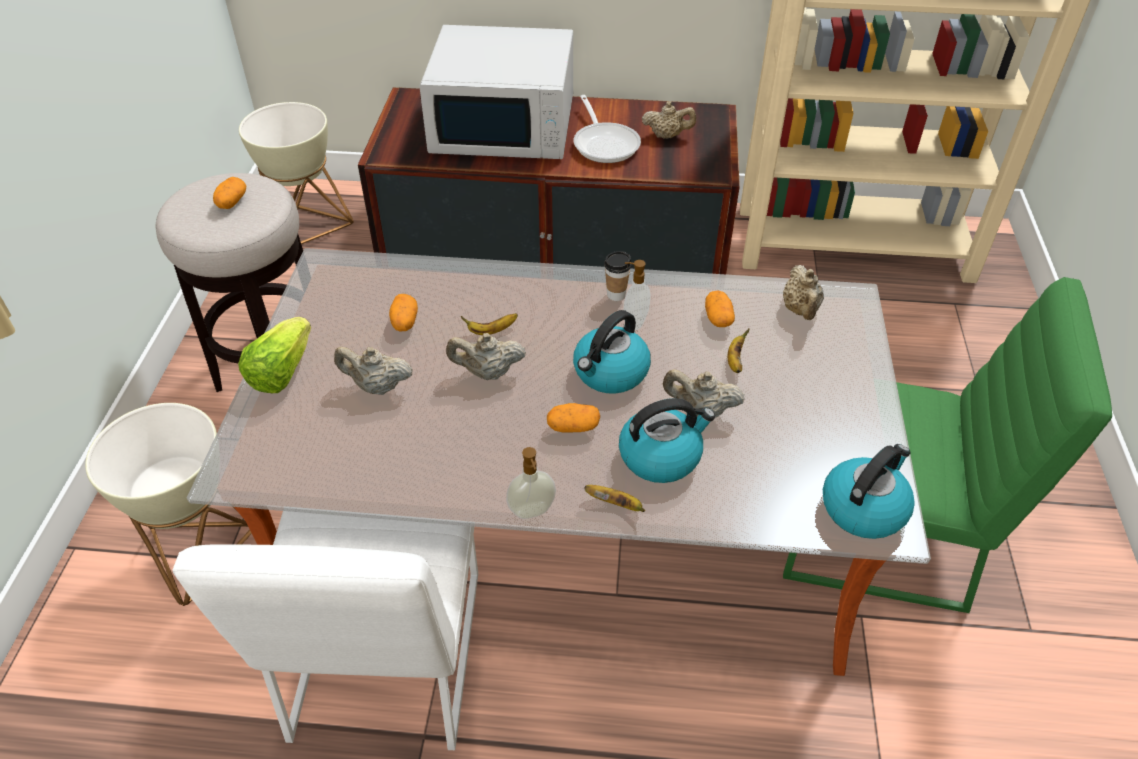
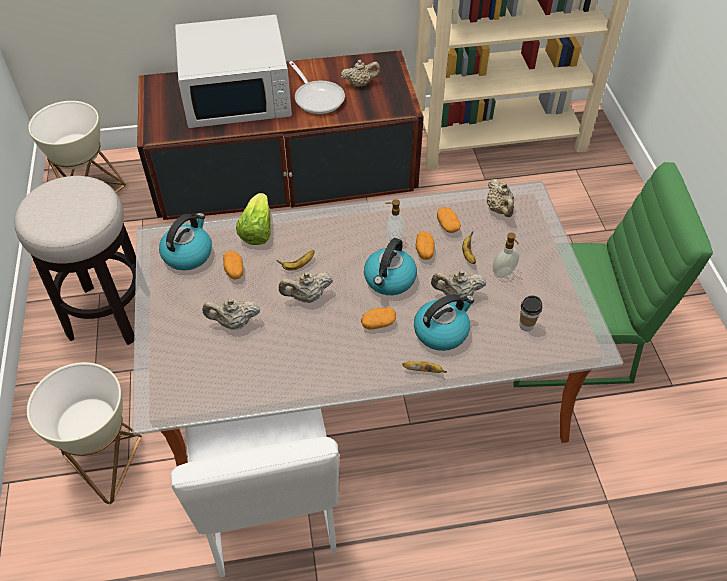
camera: 15 degrees left, 5 degrees up
(232, 202) = (71, 202): potato -> potato (424, 251)
(281, 372) = (161, 326): lettuce -> lettuce (257, 230)
(532, 512) = (372, 388): soap dispenser -> soap dispenser (504, 273)
(616, 295) = (374, 221): cup -> cup (526, 325)
(864, 508) = (576, 338): kettle -> kettle (188, 254)

